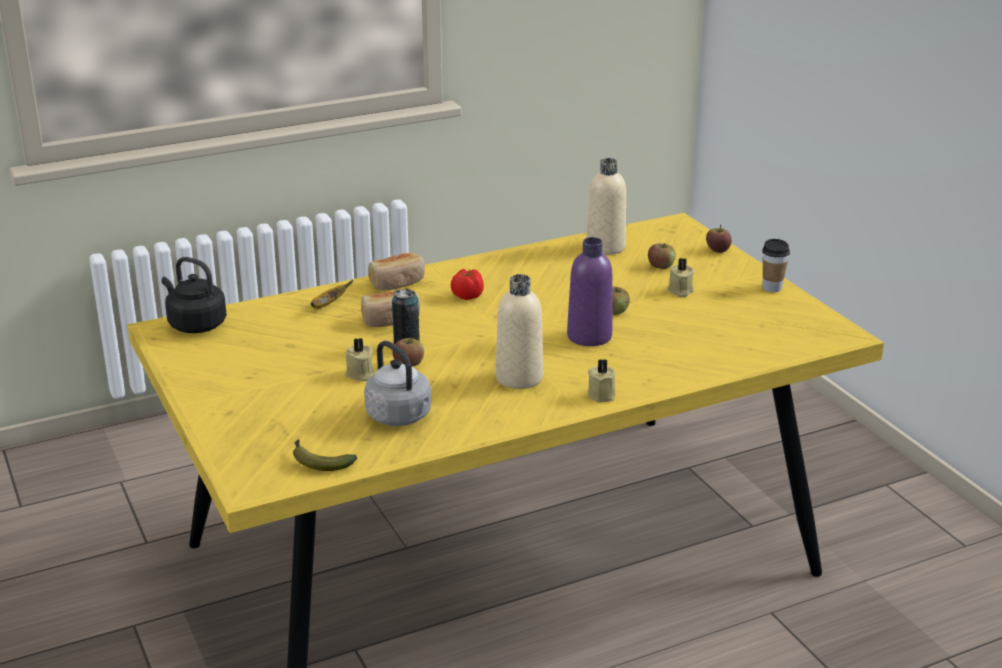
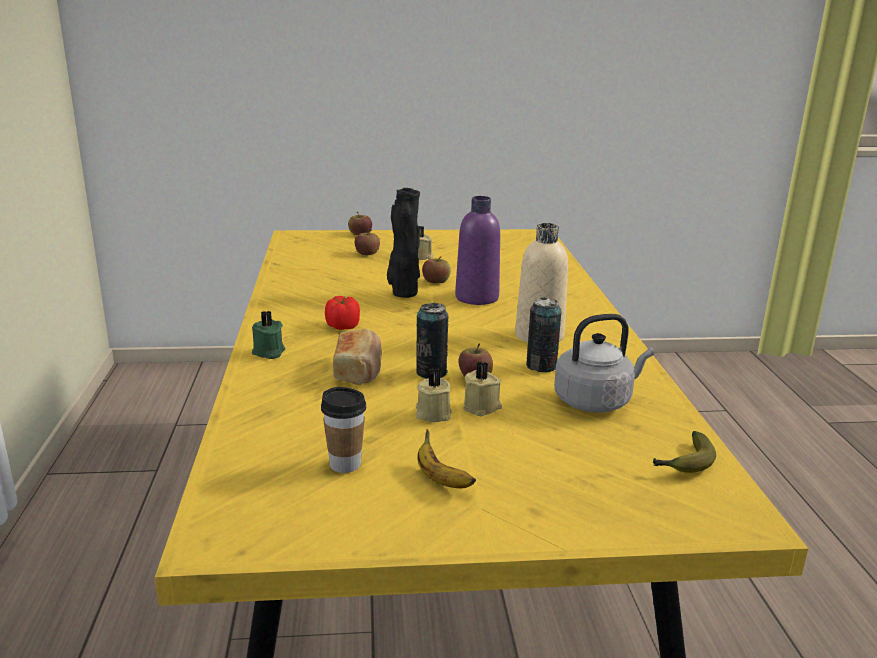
camera: 70 degrees left, 5 degrees down
(195, 324) = (233, 505): black kettle -> none
(328, 305) = (281, 398): banana -> banana (441, 479)
(397, 282) = (268, 352): bread -> green candle
(452, 387) = (541, 366): none -> can
(566, 303) = (403, 294): none -> black vase
(602, 394) = (588, 312): beige candle -> beige candle (432, 413)
(605, 247) = (306, 262): beige bottle -> none
(772, 288) = (443, 234): cup -> cup (345, 464)

